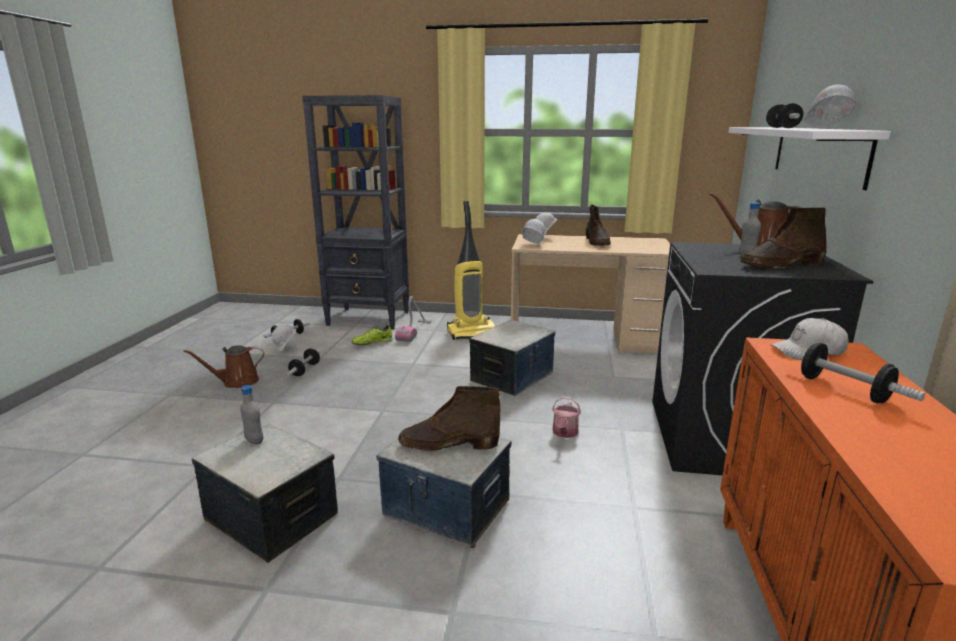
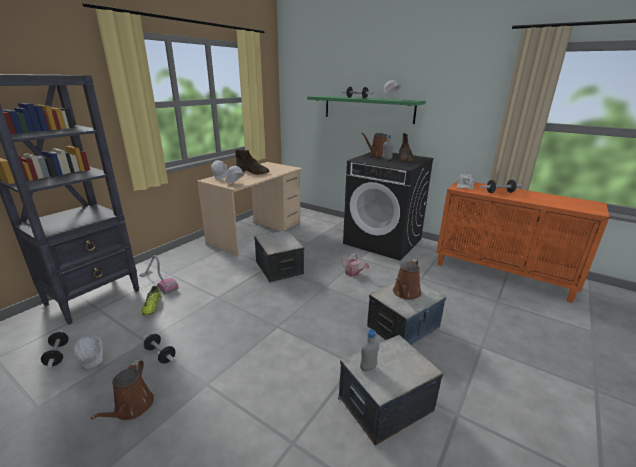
camera: 65 degrees left, 5 degrees up
(448, 444) = (405, 293): brown boot -> brown watering can
(472, 333) = (197, 262): vacuum cleaner -> none
(818, 153) = (368, 109): white shelf -> green shelf

